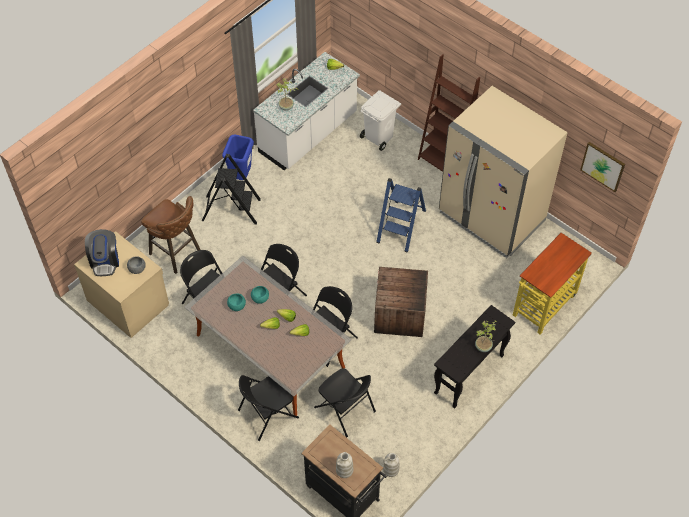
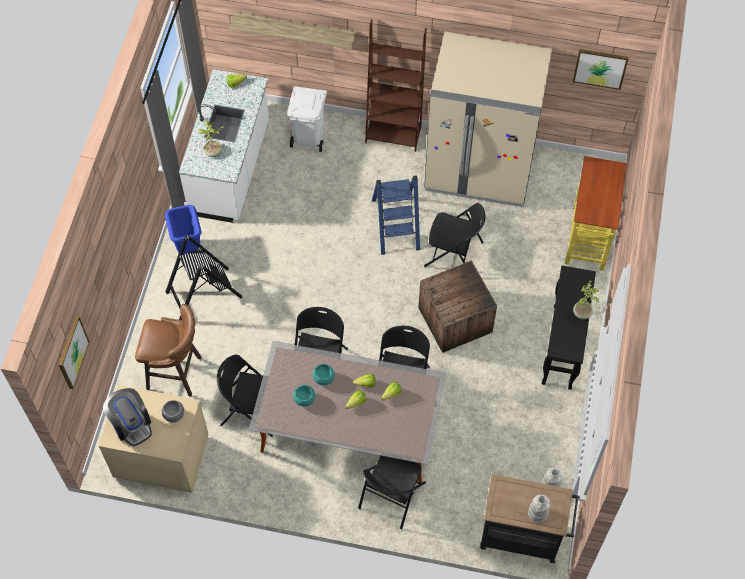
camera: 30 degrees left, 5 degrees up
(82, 184) = (72, 352): none -> picture
(344, 409) = (465, 448): black chair -> black chair (453, 254)
(391, 43) = (295, 28): none -> shelf

